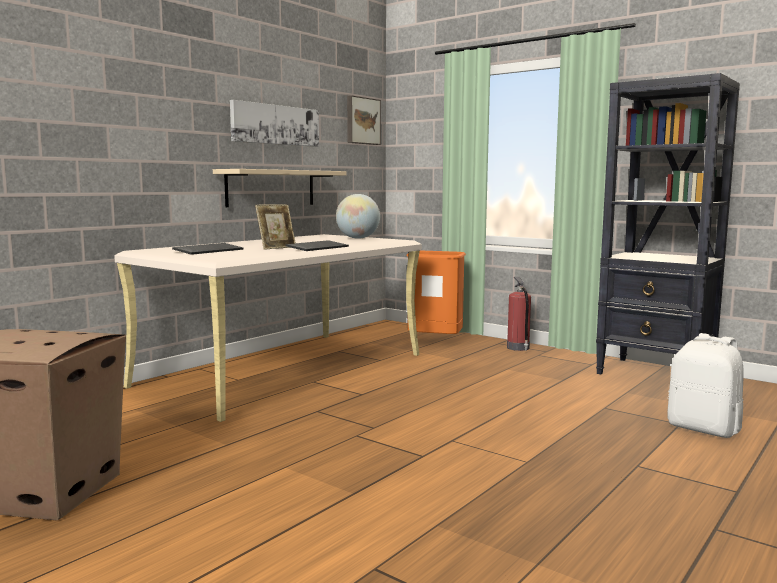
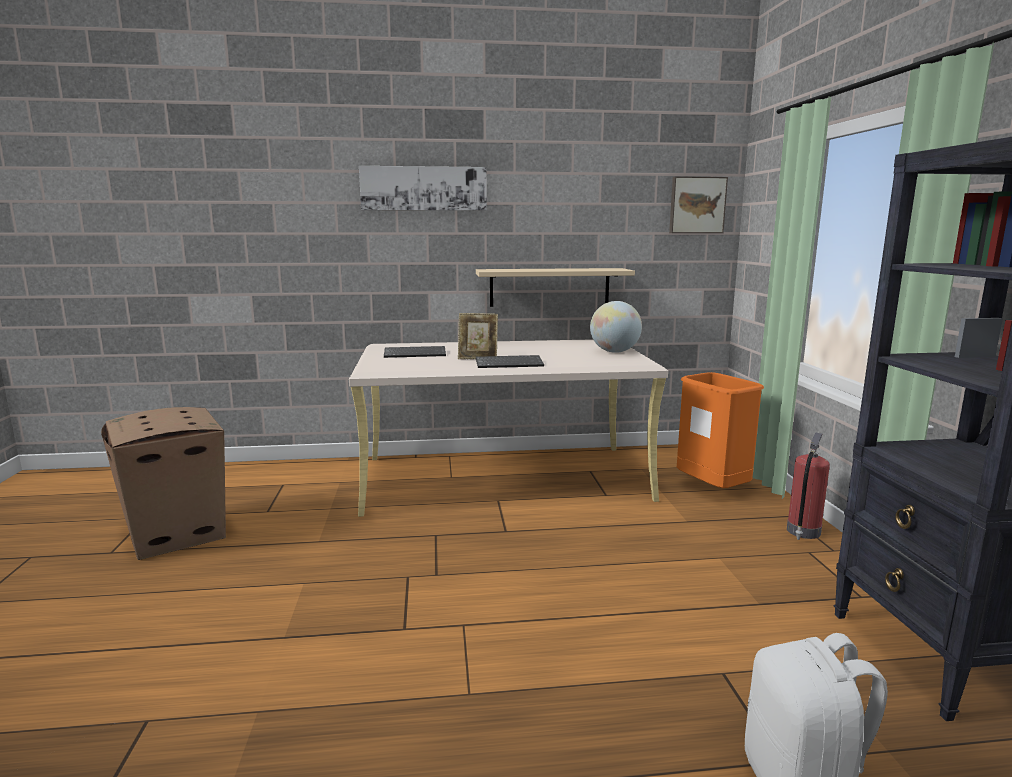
camera: 45 degrees right, 5 degrees up
(275, 125) = (559, 219): picture -> picture (424, 188)

